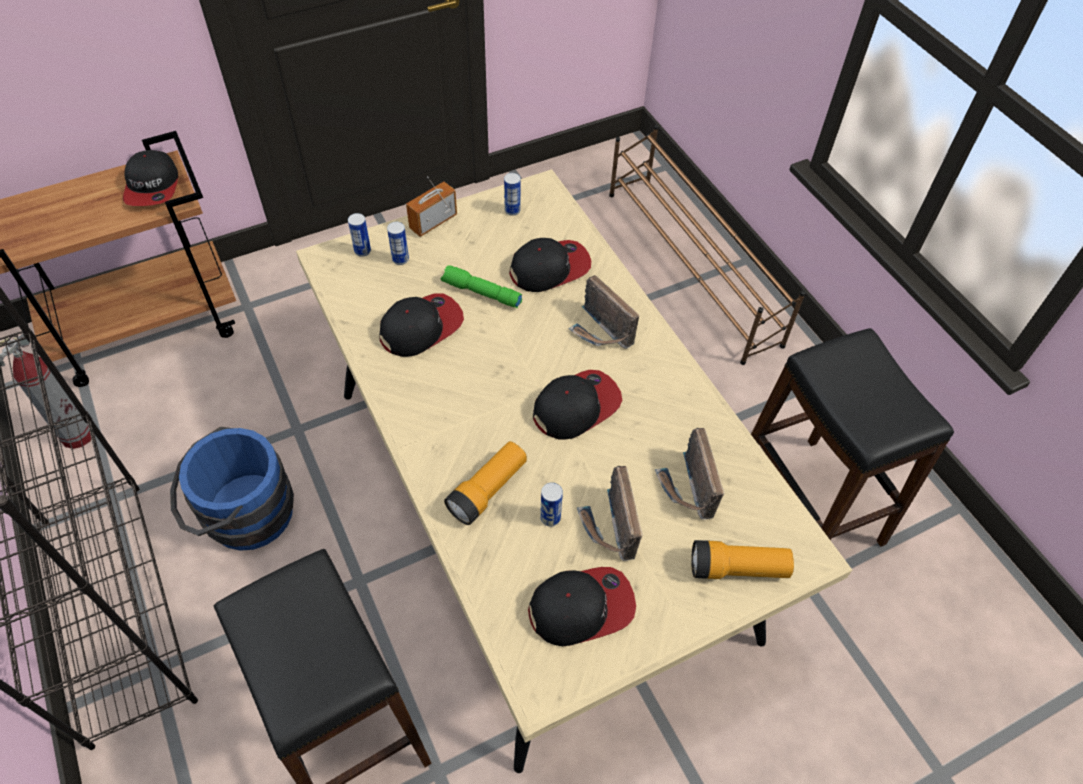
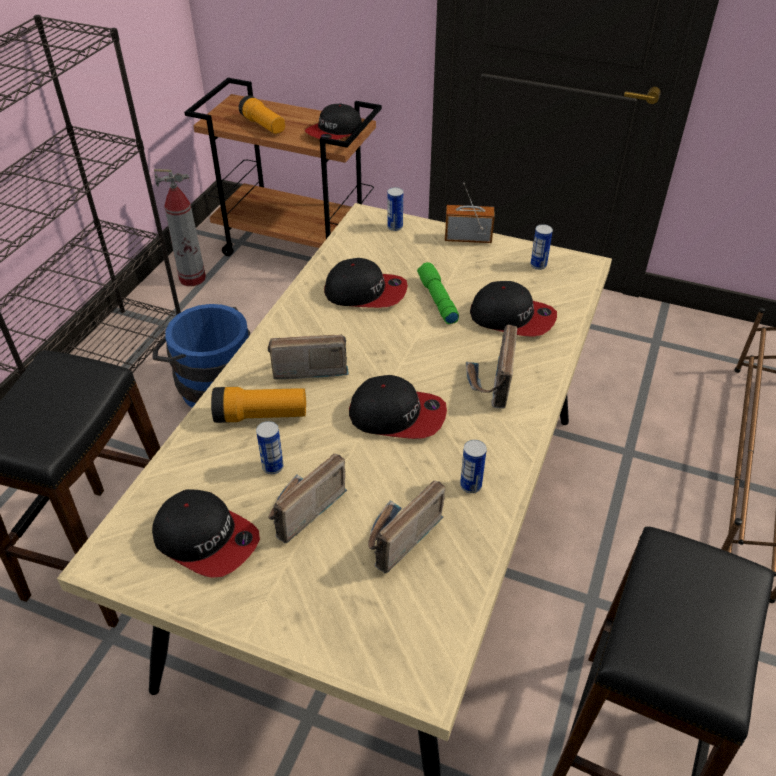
camera: 50 degrees right, 10 degrees down
(400, 259) = (412, 246): can -> can (470, 485)
(466, 424) = (308, 367): none -> radio
(737, 569) = (351, 628): flashlight -> flashlight (263, 125)

